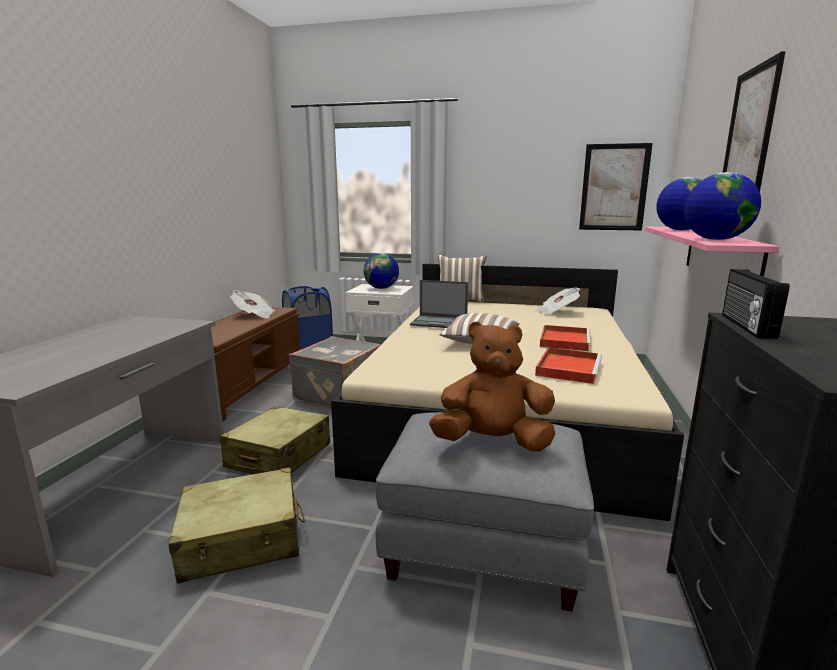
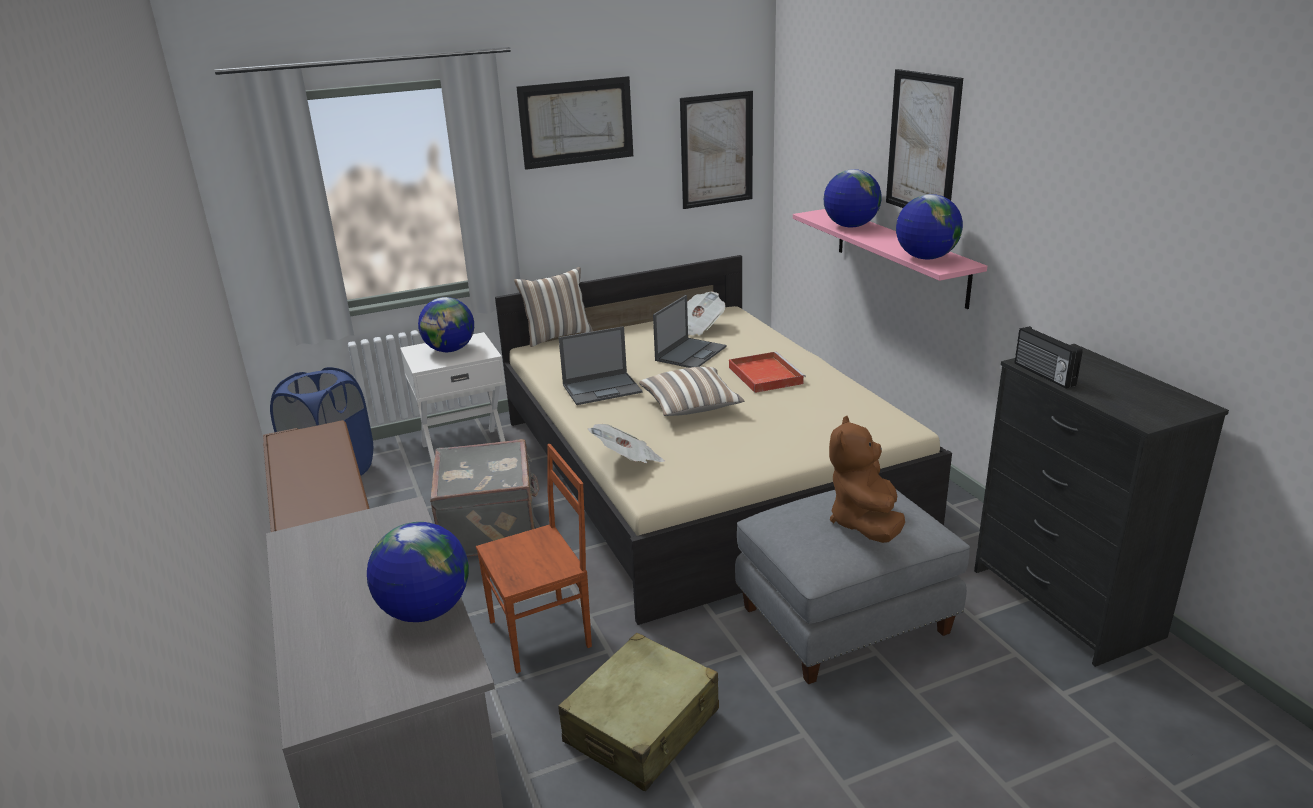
camera: 35 degrees left, 10 degrees up
(87, 359) = (425, 611): none -> globe
(254, 315) = (308, 455): newspaper -> newspaper (628, 461)
(279, 456) = (542, 634): beige suitcase -> brown chair
(492, 442) = (865, 523): brown plush toy -> brown plush toy turned 45 degrees counterclockwise
(503, 156) = (576, 122): none -> picture
(528, 320) = (691, 353): none -> laptop
(568, 368) = (817, 414): red tray -> none

